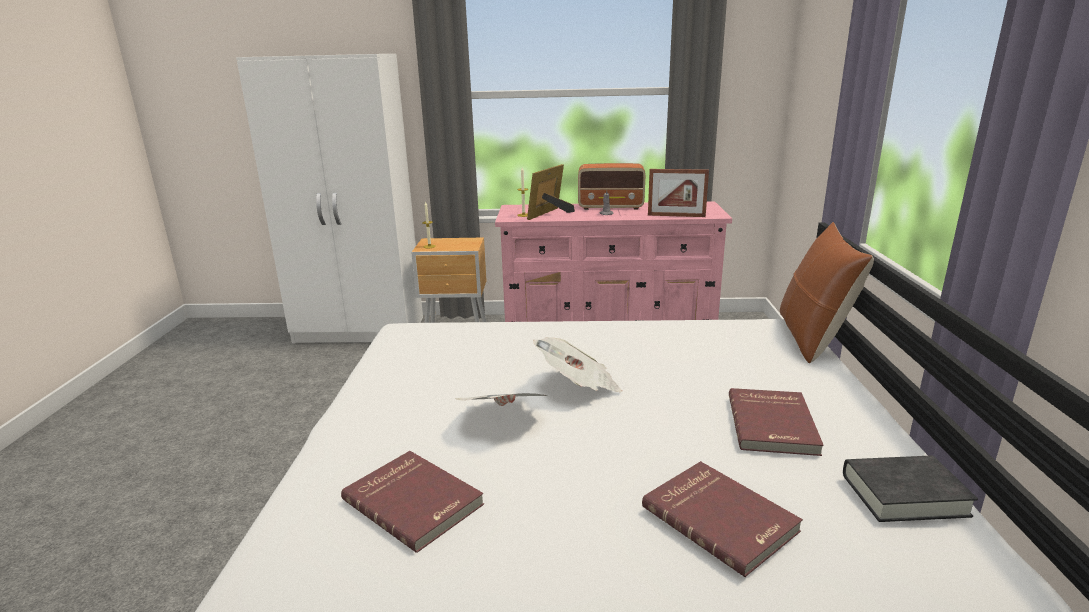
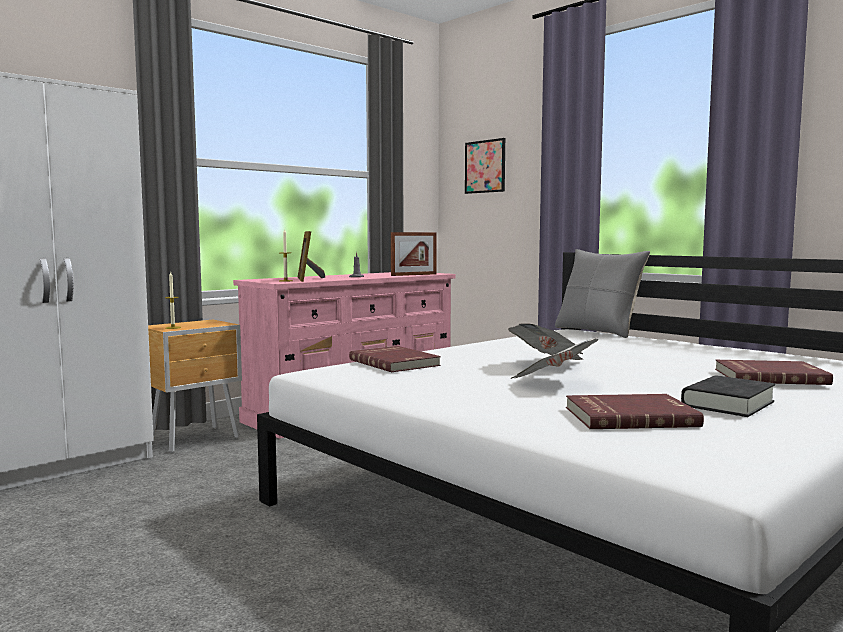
camera: 45 degrees left, 15 degrees down
(611, 207) = (344, 275): radio -> none
(774, 424) = (685, 353): red book -> red book (395, 362)
(812, 338) = (598, 331): brown pillow -> grey pillow
(818, 80) = (485, 166): none -> picture
(904, 495) = (793, 356): black book -> black book (728, 404)

